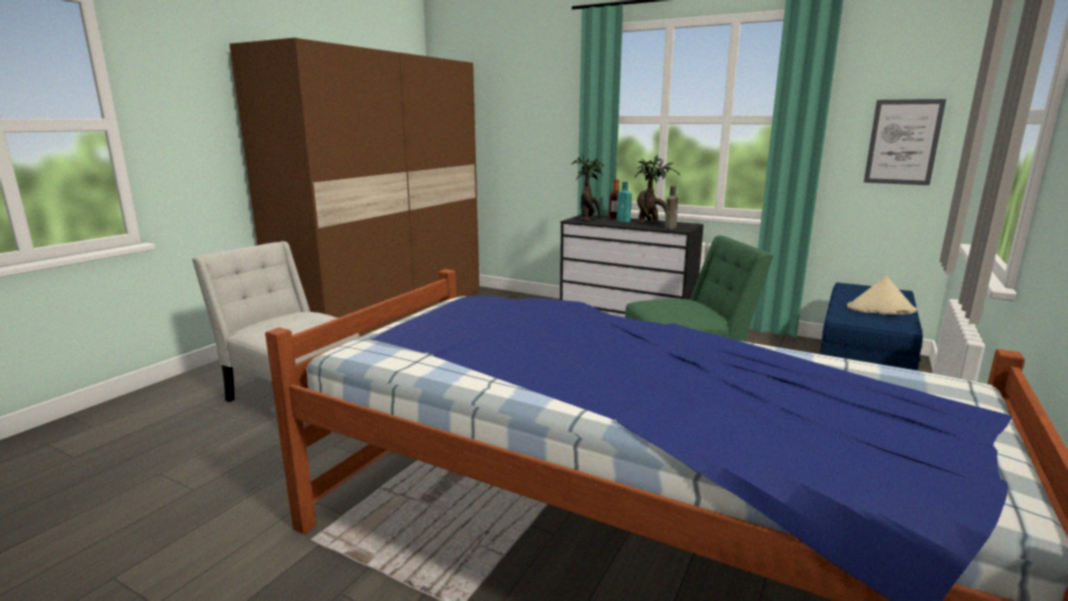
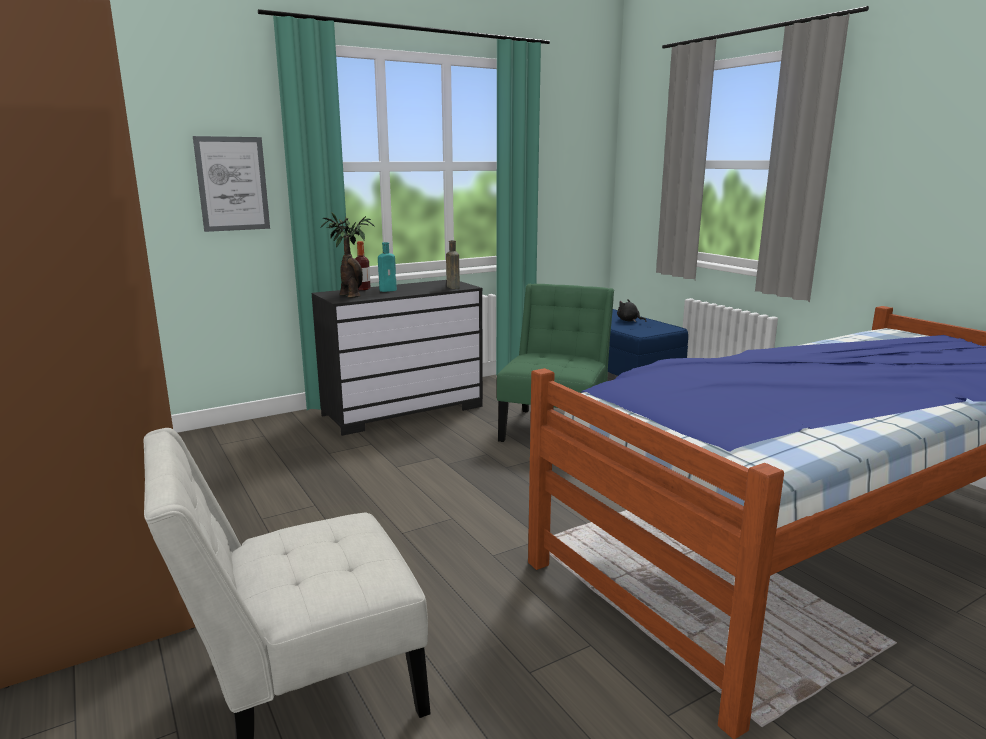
camera: 60 degrees left, 0 degrees up
(651, 223) = (417, 287): potted plant -> none
(880, 309) = (629, 321): beige hat -> black plush toy
(903, 142) = (577, 184): picture -> picture (232, 184)

